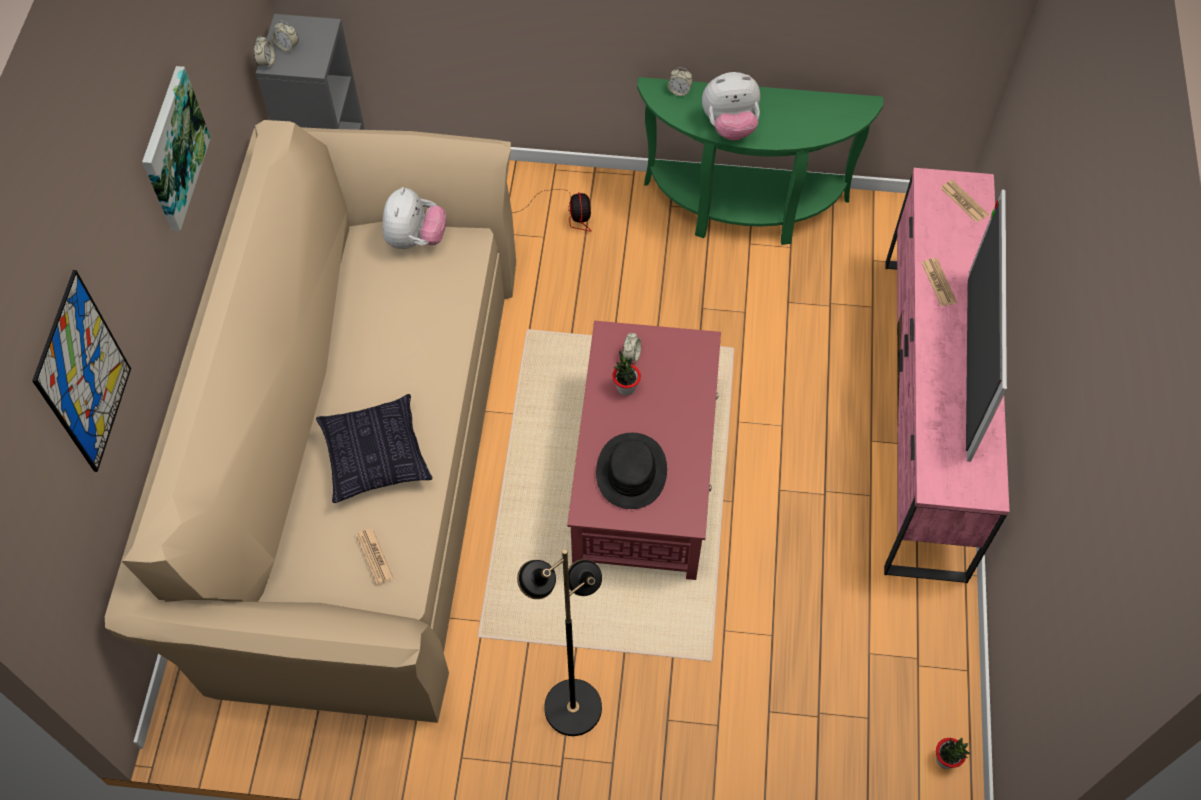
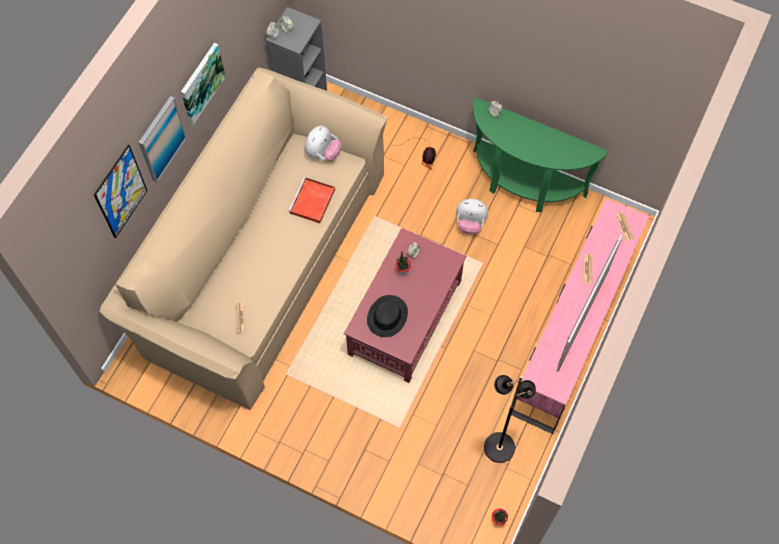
camera: 20 degrees right, 5 degrees up
(130, 261) = (161, 139): none -> picture
(375, 456) = (259, 266): pillow -> none
(428, 322) = (312, 202): none -> red tray
(572, 707) = (319, 426): black floor lamp -> black floor lamp (498, 447)
(730, 126) = (513, 142): plush toy -> plush toy (470, 223)

